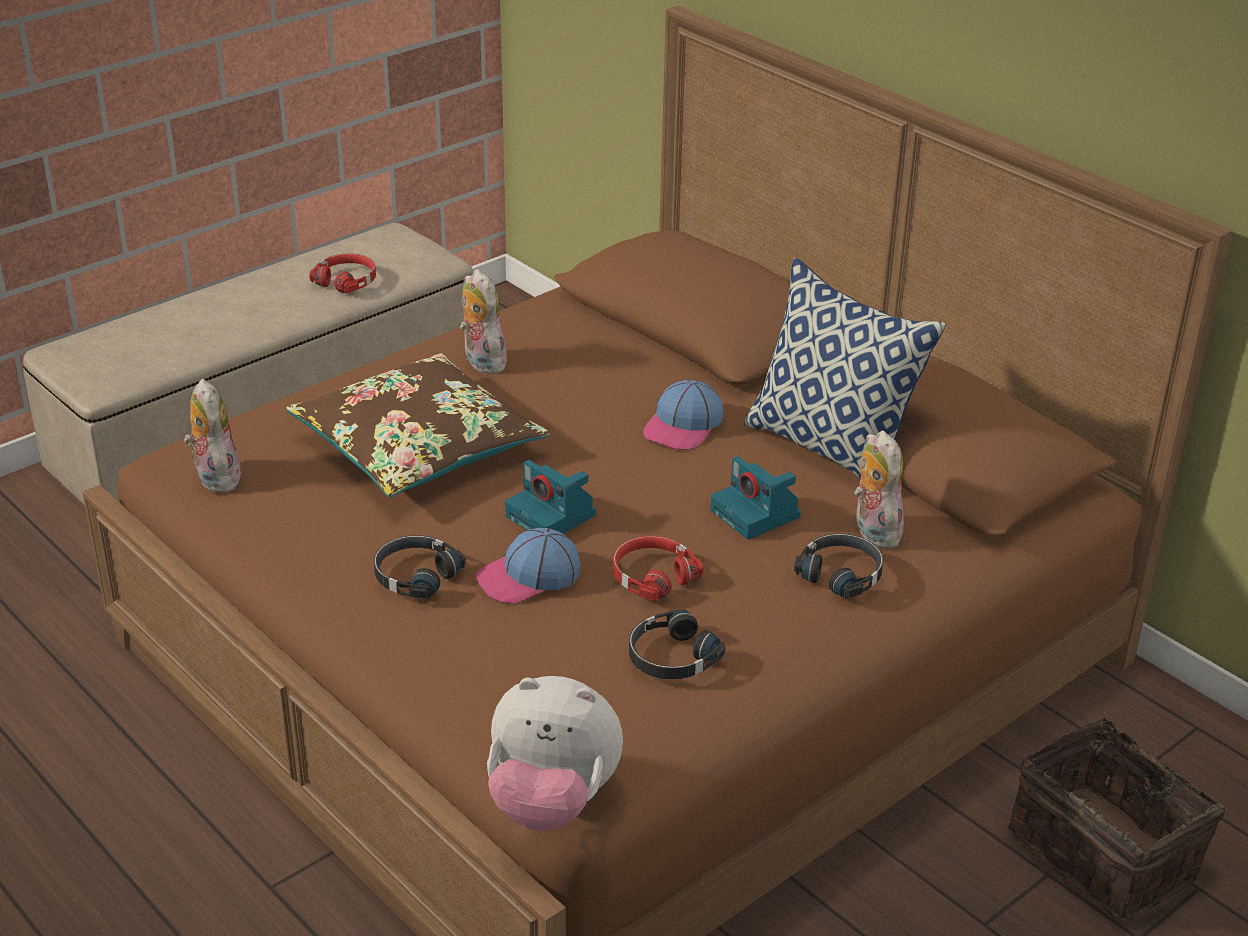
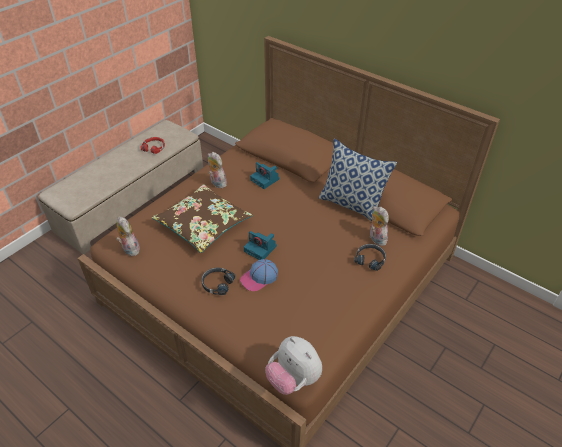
camera: 10 degrees left, 10 degrees up
(551, 803) = (293, 379): plush toy -> plush toy turned 45 degrees clockwise
(652, 576) = (304, 270): red headphones -> none
(671, 657) = (320, 306): black headphones -> none
(683, 426) = (297, 202): cap -> none
(757, 514) = (334, 237): camera -> camera (265, 180)
(1106, 852) = (462, 335): basket -> none

